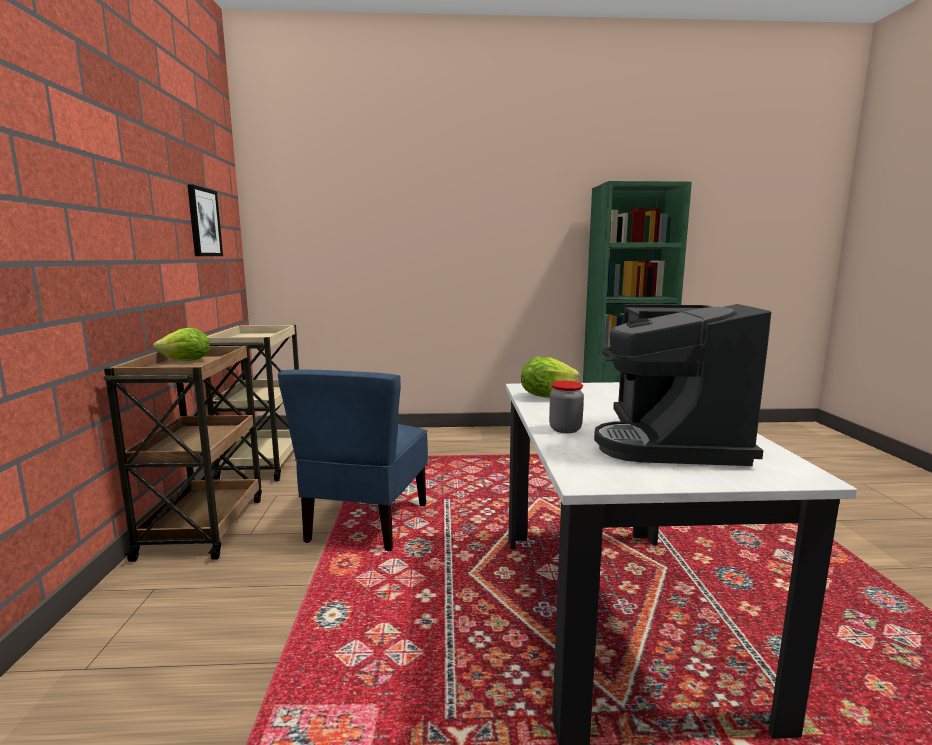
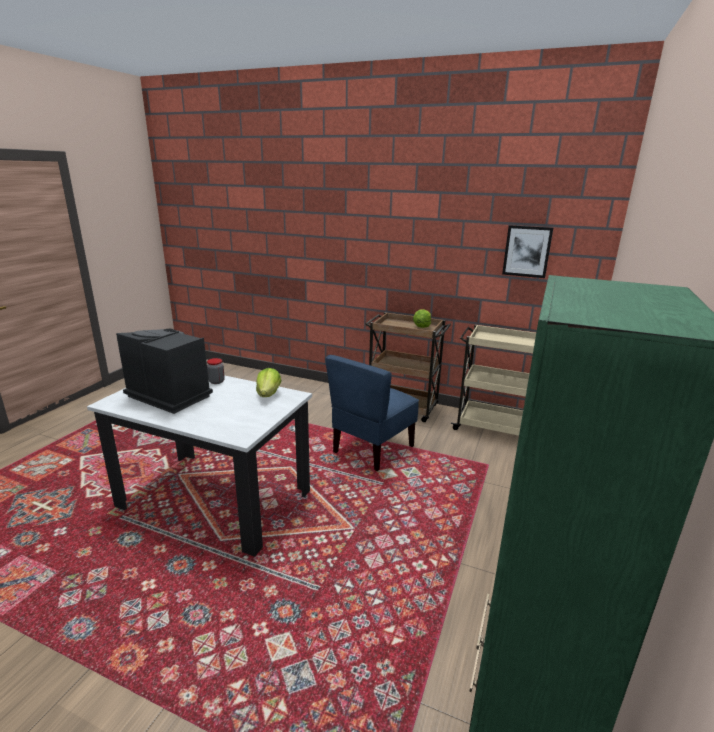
camera: 115 degrees right, 10 degrees up
(366, 523) = (372, 449): blue chair -> blue chair turned 90 degrees counterclockwise

